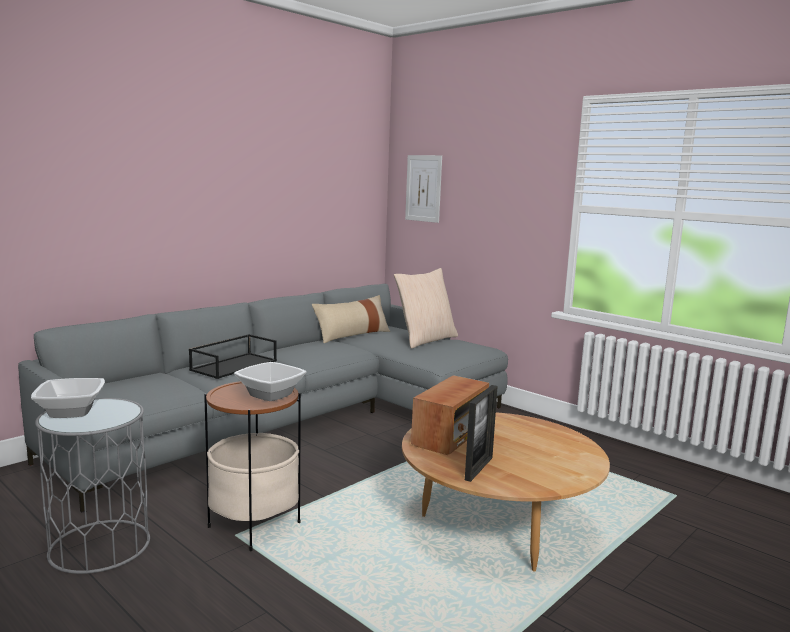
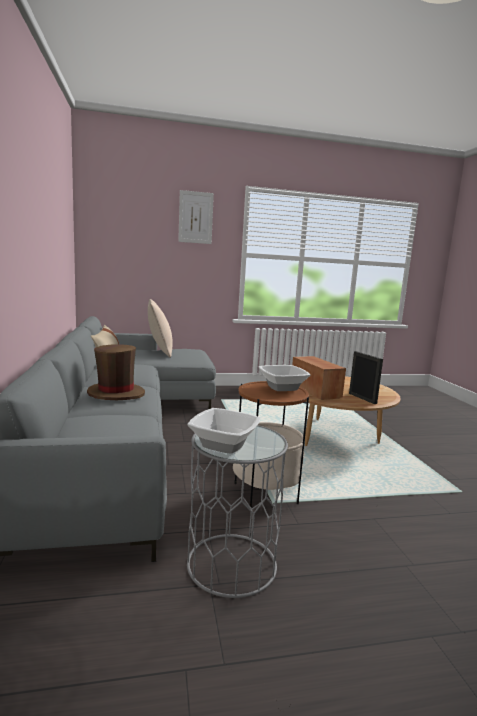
camera: 55 degrees left, 0 degrees up
(234, 365) = (116, 393): black tray -> brown hat
(423, 188) = (116, 238): picture -> picture (195, 217)

